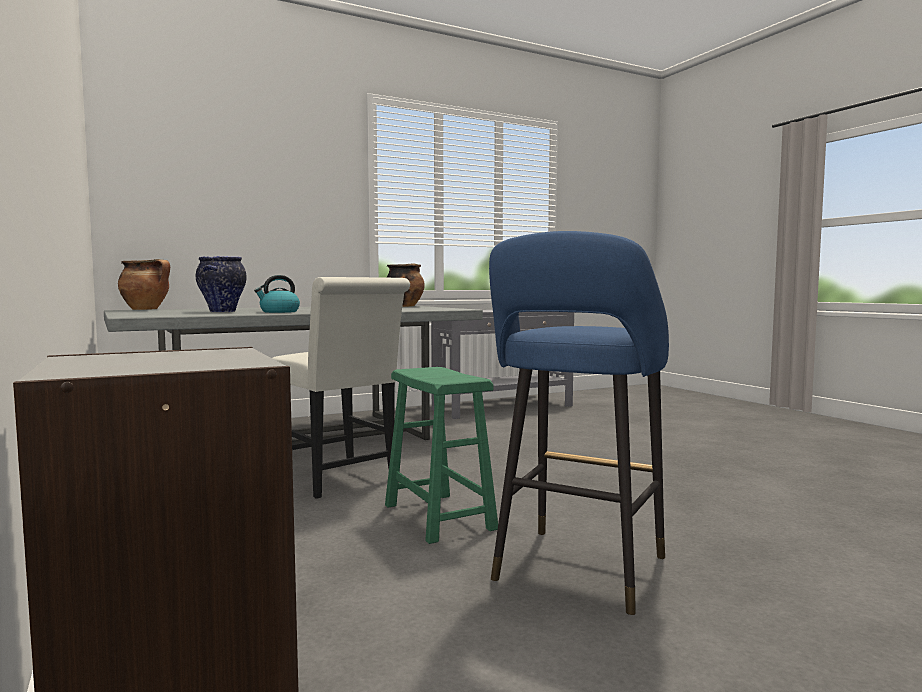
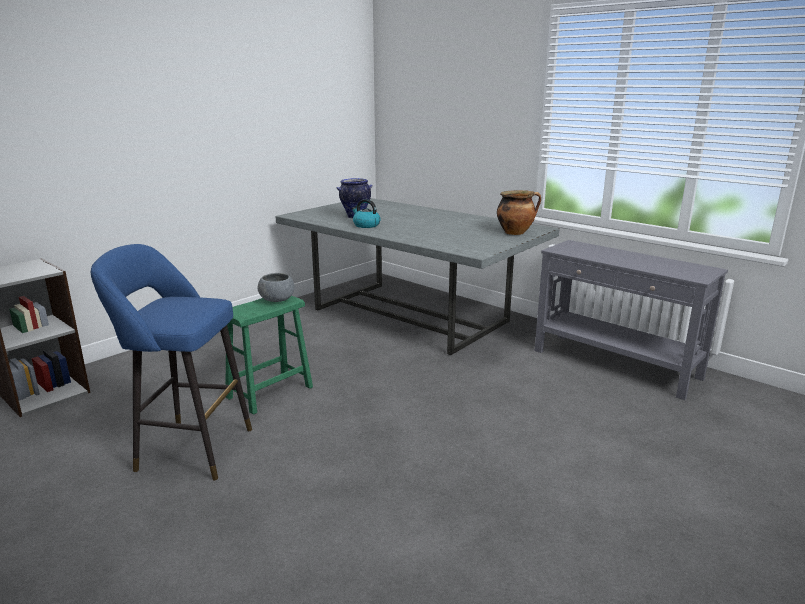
camera: 70 degrees right, 15 degrees up
(146, 309) = (374, 201): cooking pot -> none
(339, 480) = (328, 349): white chair -> none
(427, 370) = (277, 300): none -> grey bowl

